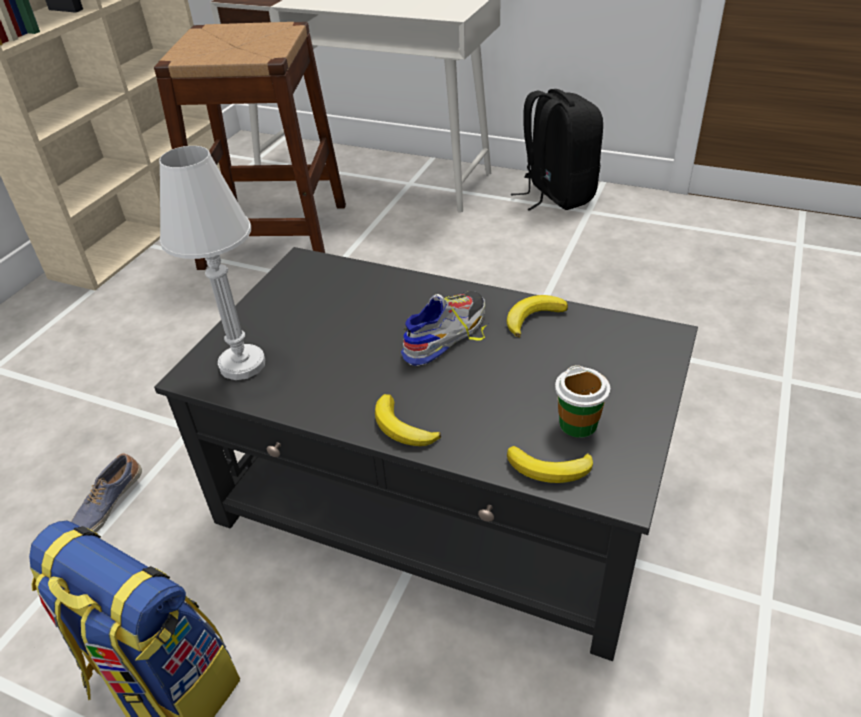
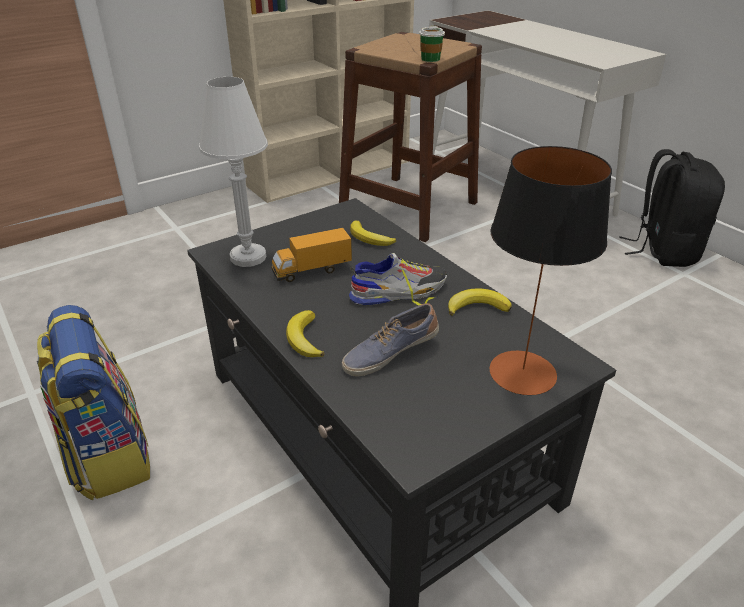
camera: 30 degrees right, 5 degrees down
(107, 506) = (167, 335): shoe -> shoe (389, 353)
(333, 350) = (312, 271): none -> toy truck
(550, 469) = (376, 414): banana -> banana (369, 238)
(578, 424) = (432, 394): cup -> cup (430, 59)
(631, 365) = (522, 373): none -> table lamp

